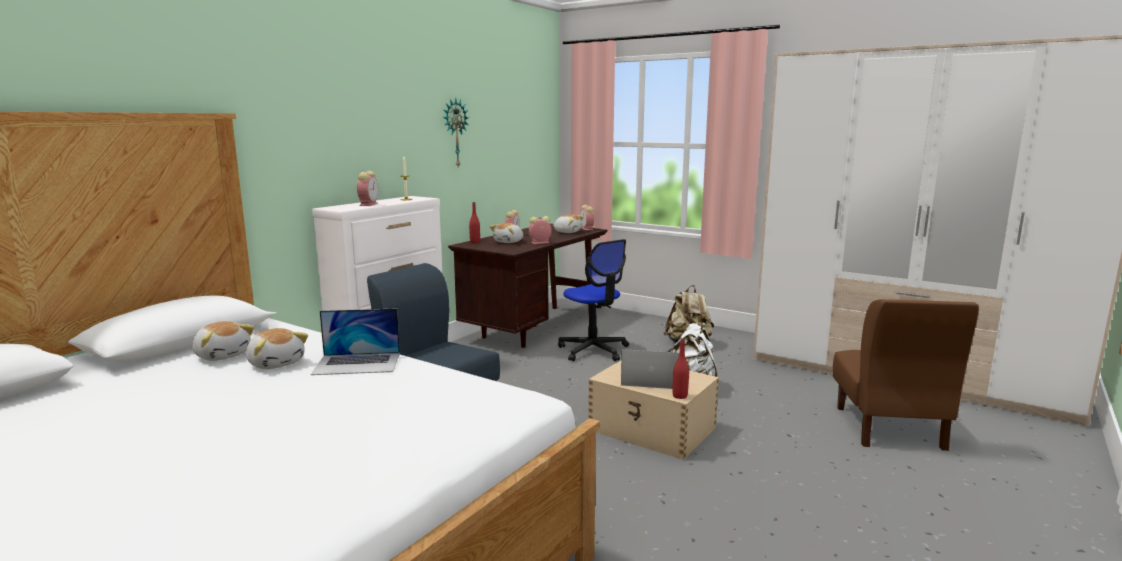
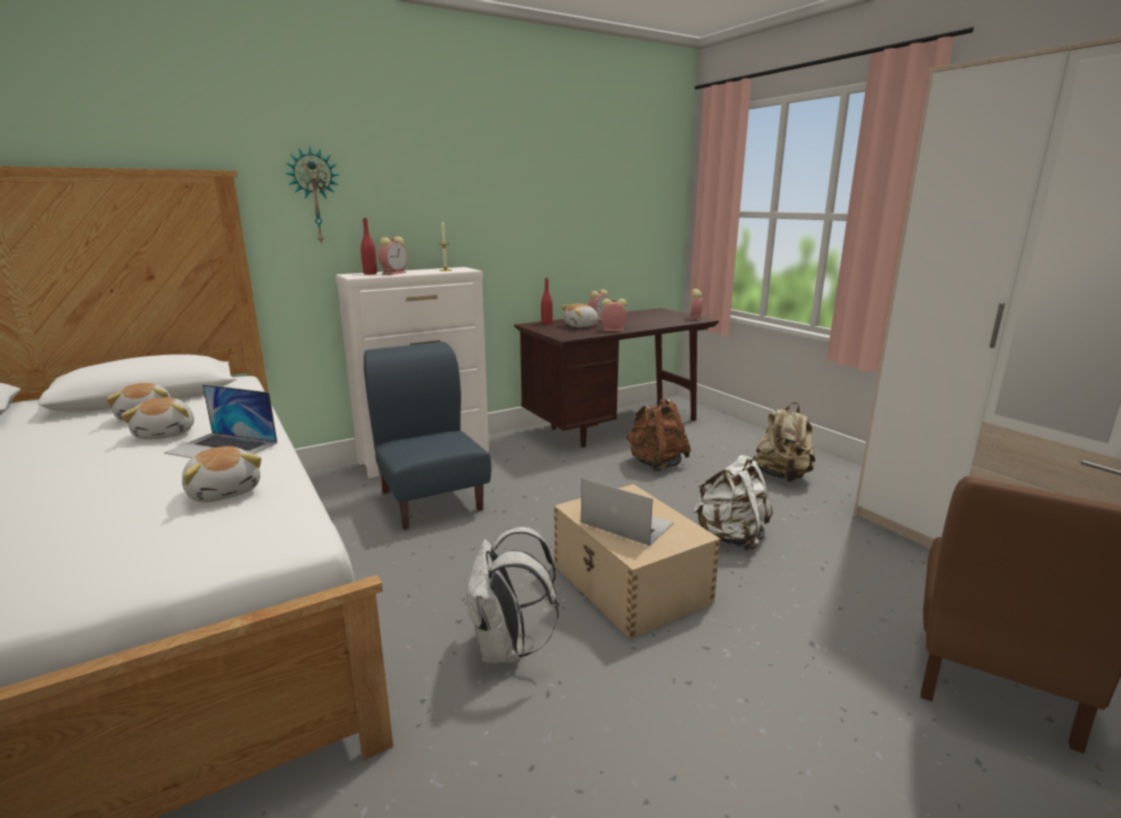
camera: 25 degrees right, 5 degrees up
(454, 133) = (529, 198): wall clock -> wall clock (314, 196)
(567, 232) = (665, 320): plush toy -> plush toy (225, 491)
(593, 350) = (656, 464): office chair -> brown backpack
(609, 486) = (506, 649): none -> white backpack
(680, 396) = (637, 555): red bottle -> red bottle (370, 273)

